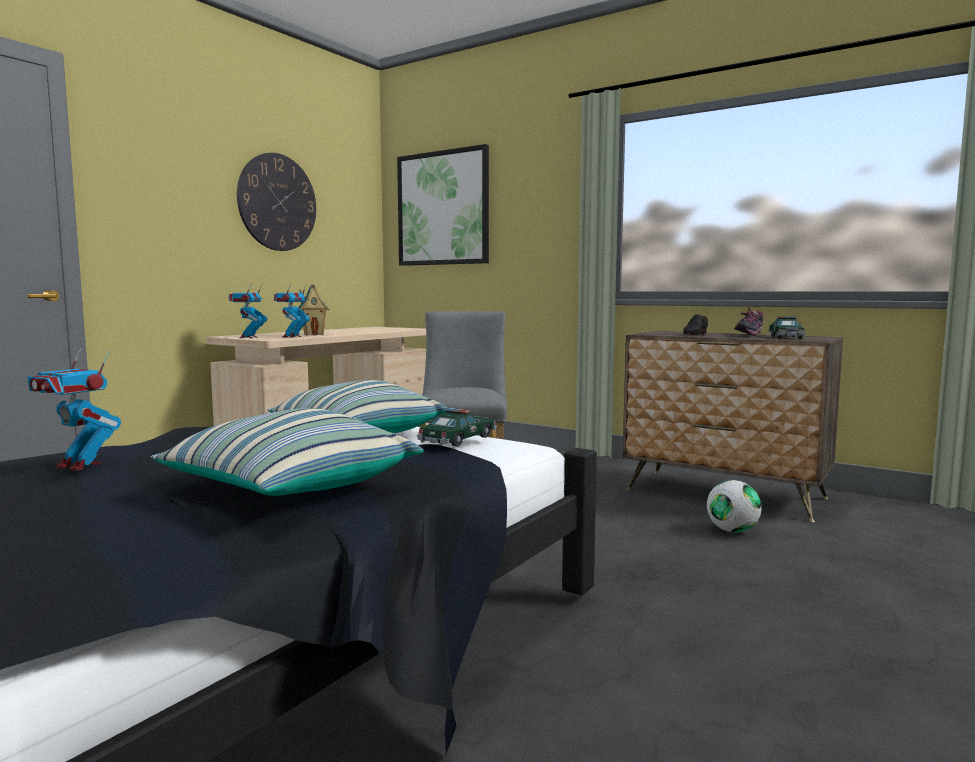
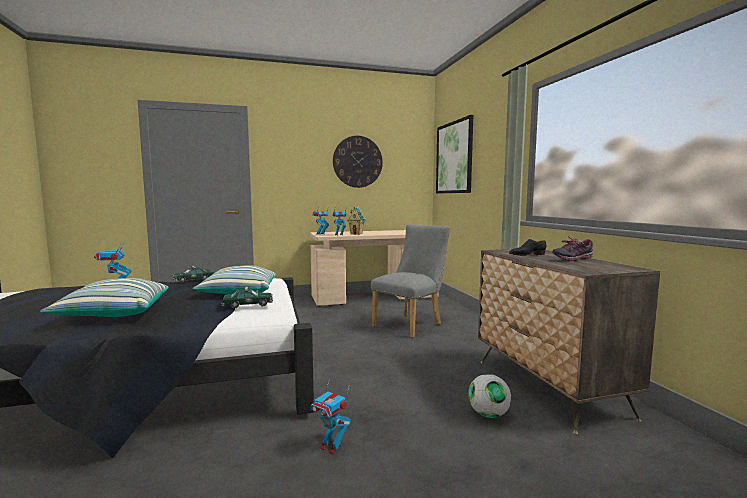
camera: 40 degrees right, 0 degrees up
(675, 611) = (331, 447): none -> toy robot
(785, 337) = (586, 265): toy car -> toy car (193, 280)

